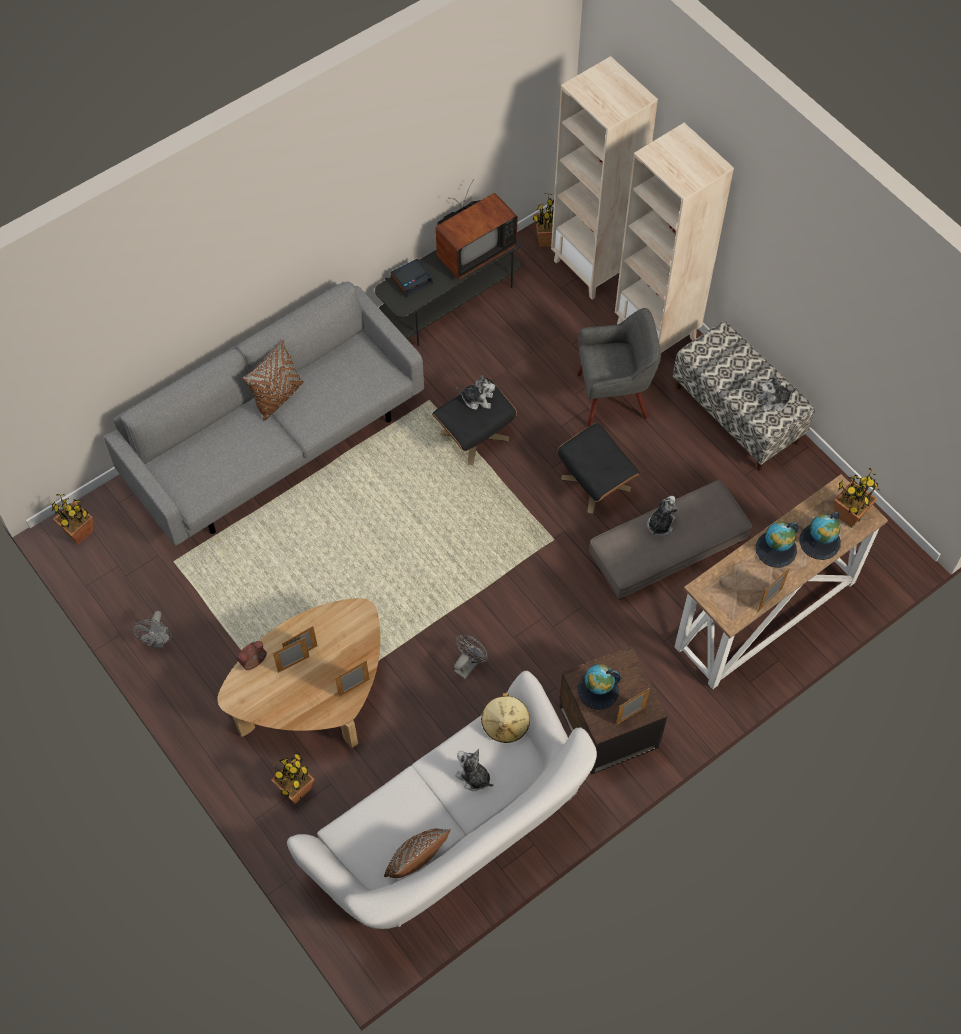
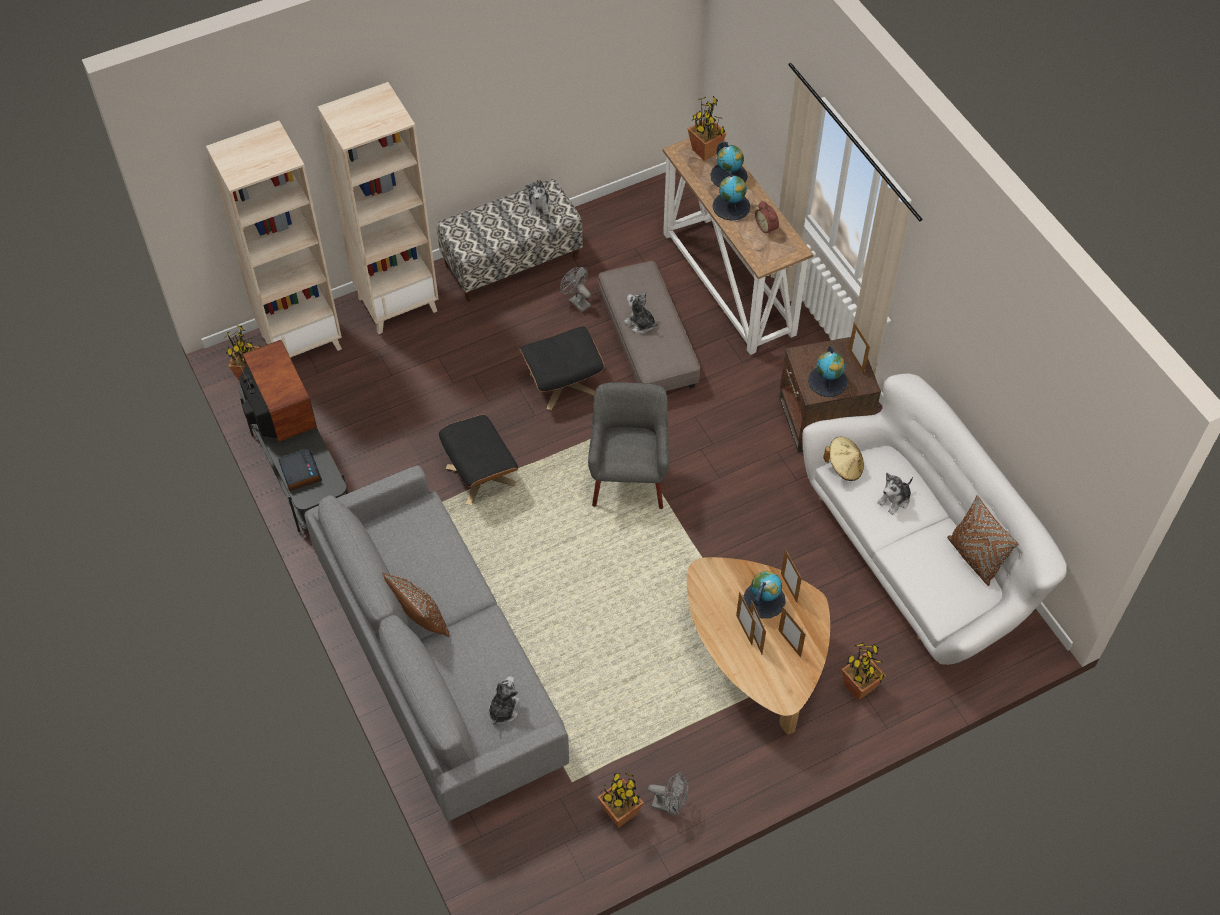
camera: 80 degrees left, 5 degrees down
(79, 532) = (510, 883): potted plant -> potted plant (620, 812)
(254, 663) = (747, 675): alarm clock -> alarm clock (767, 227)
(338, 667) = (764, 599): none -> globe
(468, 664) = (743, 519): grey fan -> grey fan (576, 301)
(477, 399) = (466, 440): plush toy -> plush toy (503, 709)
(613, 397) = (465, 352): grey armchair -> grey armchair (629, 479)
(769, 600) = (782, 220): picture frame -> picture frame (789, 643)

